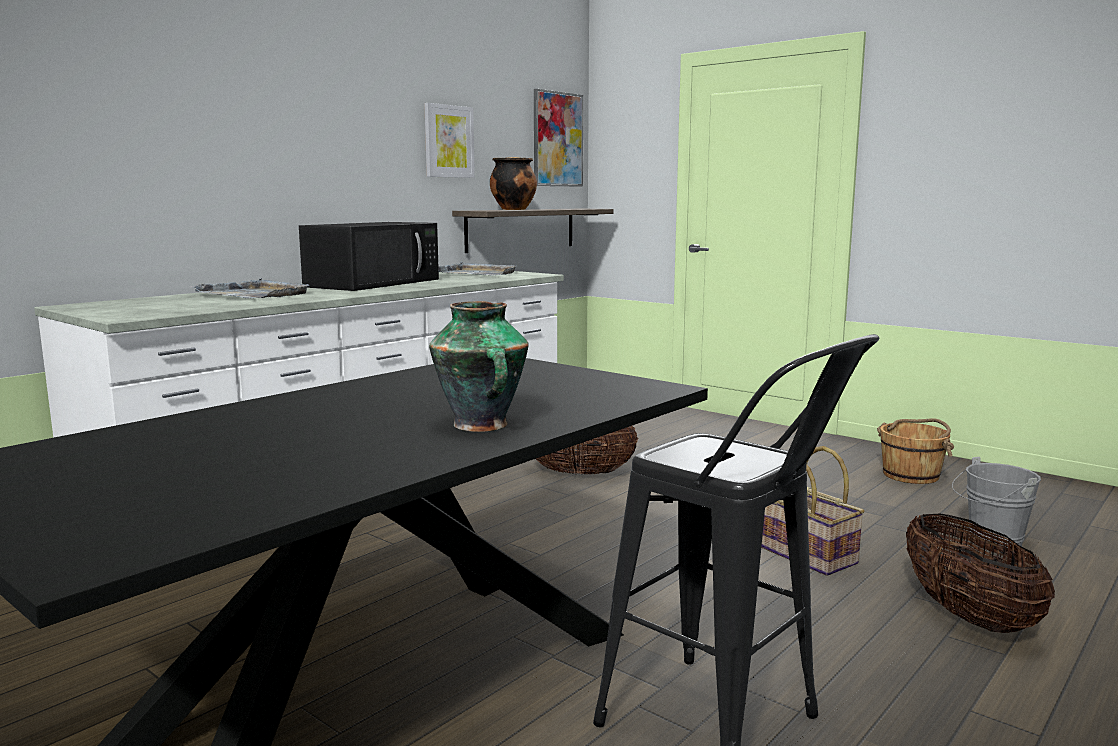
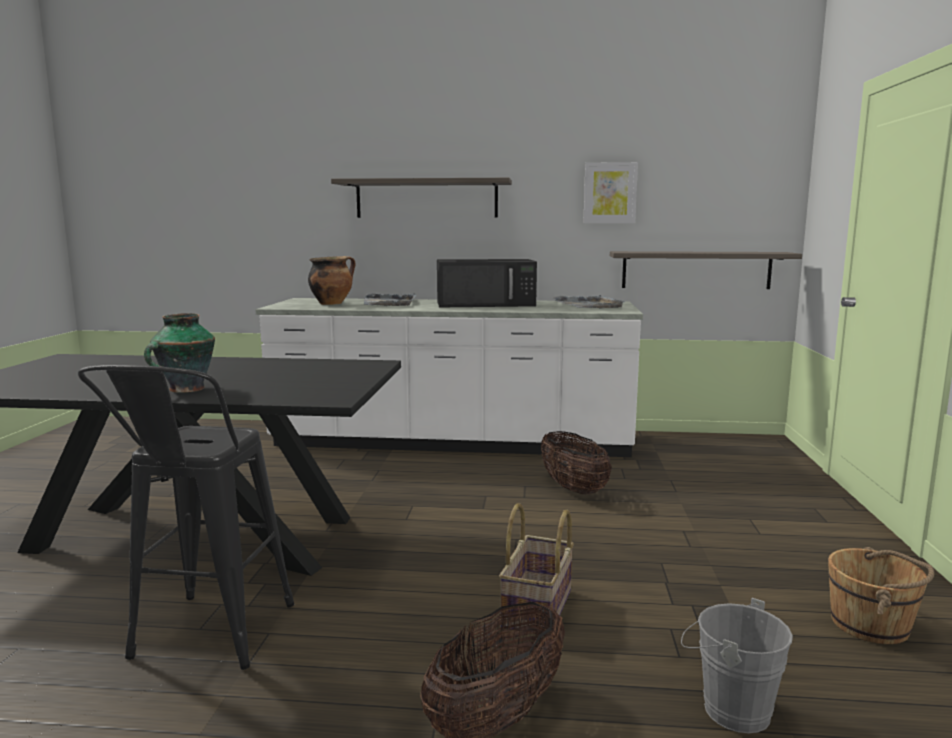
camera: 55 degrees right, 0 degrees up
(245, 136) = (426, 199): none -> shelf
(513, 209) = (664, 252): cooking pot -> cooking pot (332, 303)
(557, 139) = (756, 184): picture -> none

